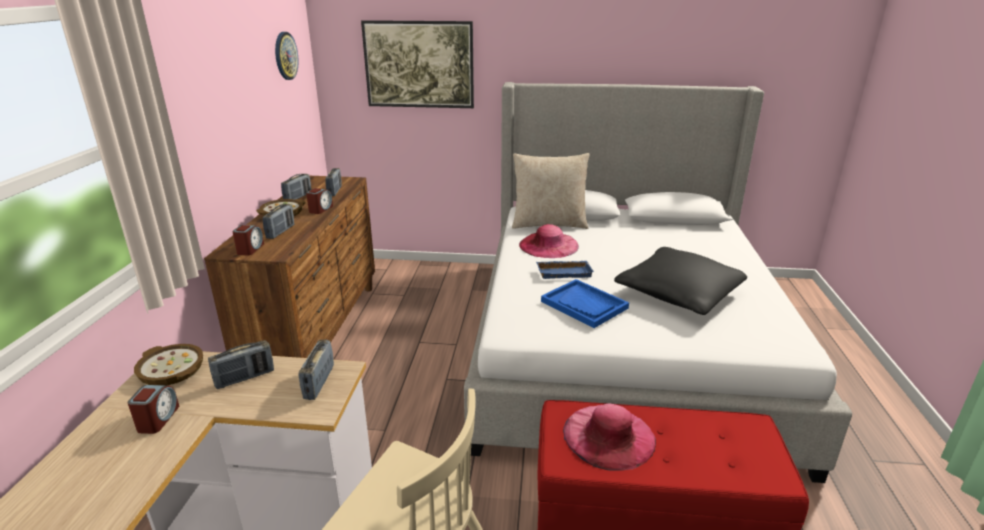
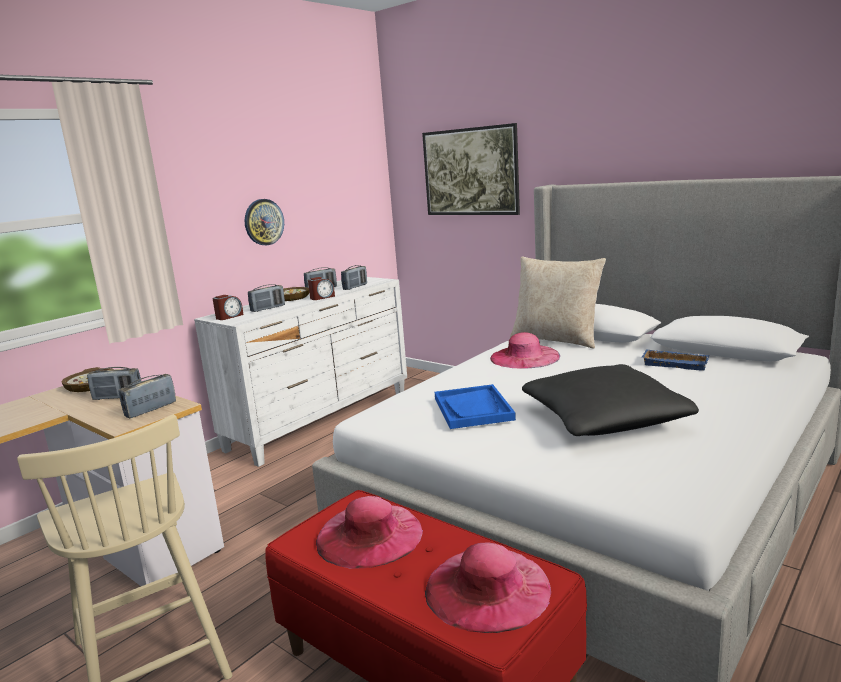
camera: 35 degrees right, 10 degrees down
(158, 419) = (41, 408): alarm clock -> none
(285, 56) = (343, 166): wall clock -> wall clock (263, 222)
(317, 334) = (322, 421): brown dresser -> white dresser
(564, 272) = (501, 380): blue tray -> blue tray (676, 363)
(734, 446) = (487, 588): none -> pink hat

